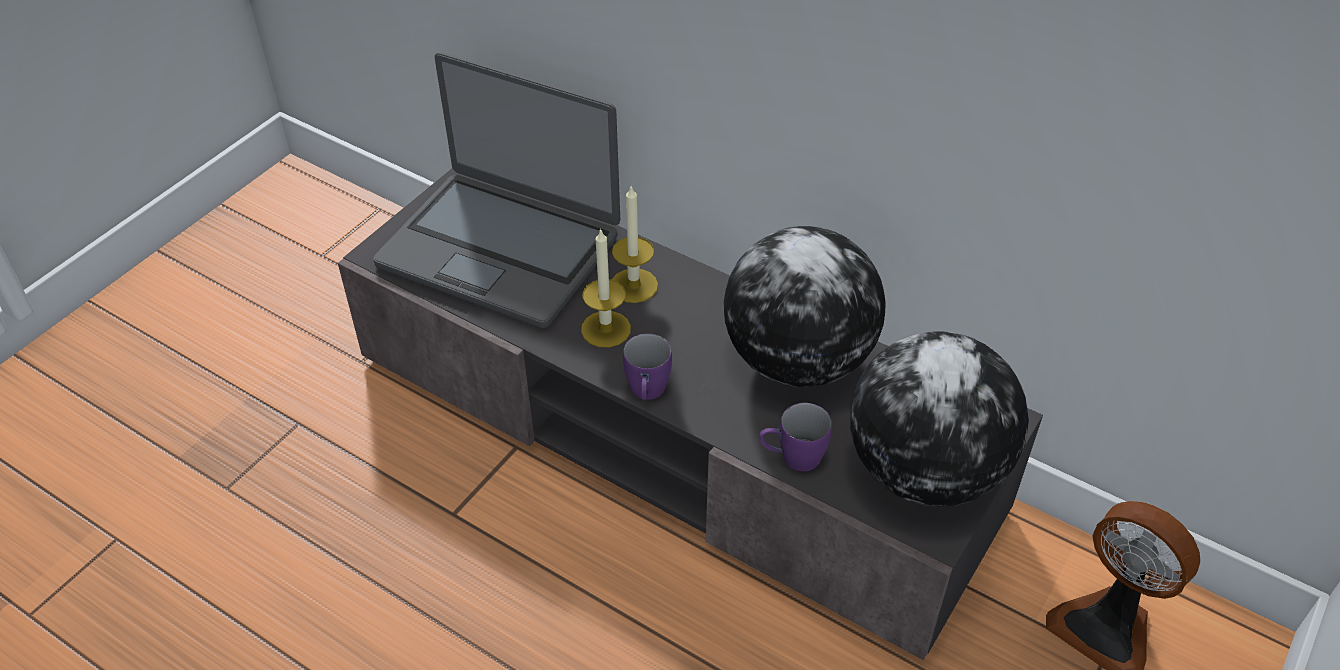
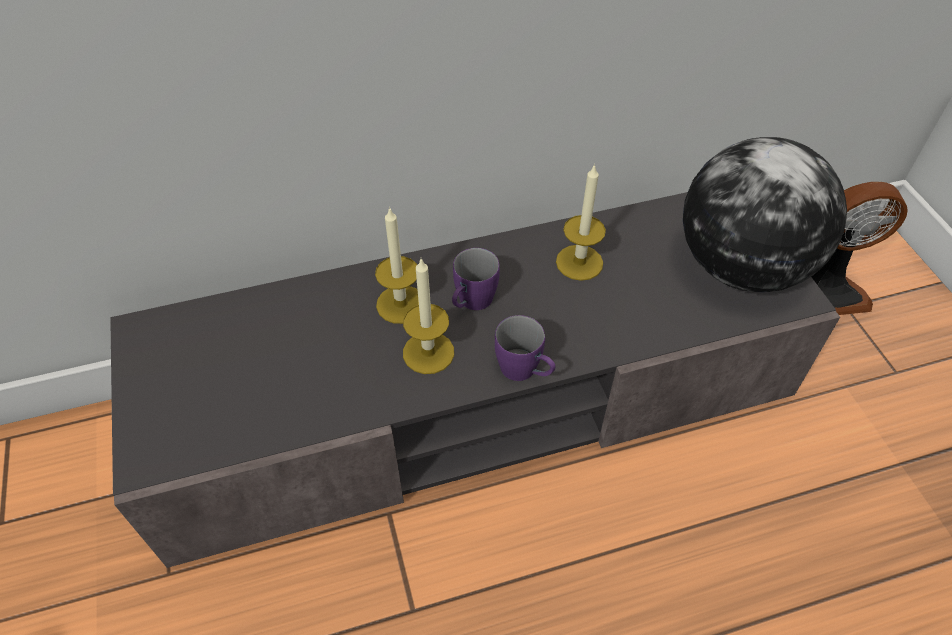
camera: 50 degrees left, 5 degrees up
(500, 249) = (255, 363): laptop -> none
(792, 458) = (669, 328): purple mug -> purple mug (471, 303)
(798, 361) = (579, 262): globe -> candle

